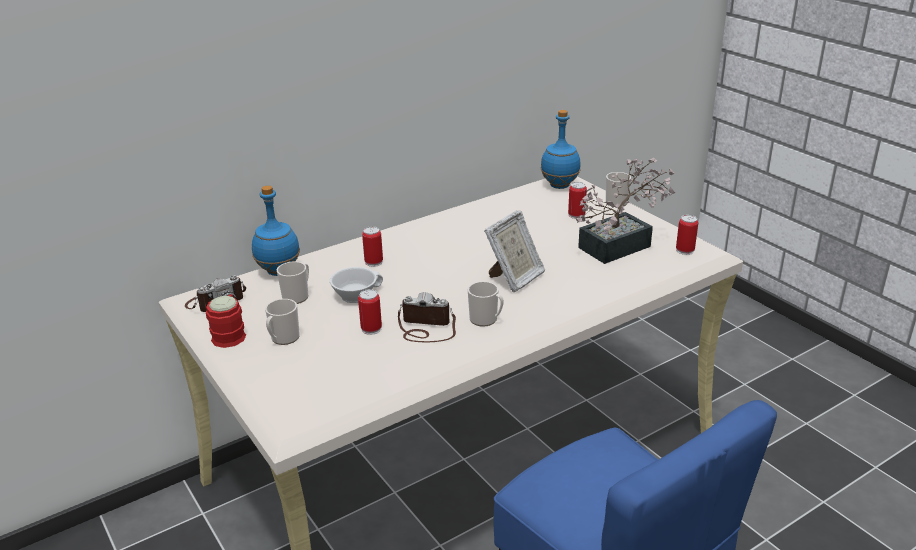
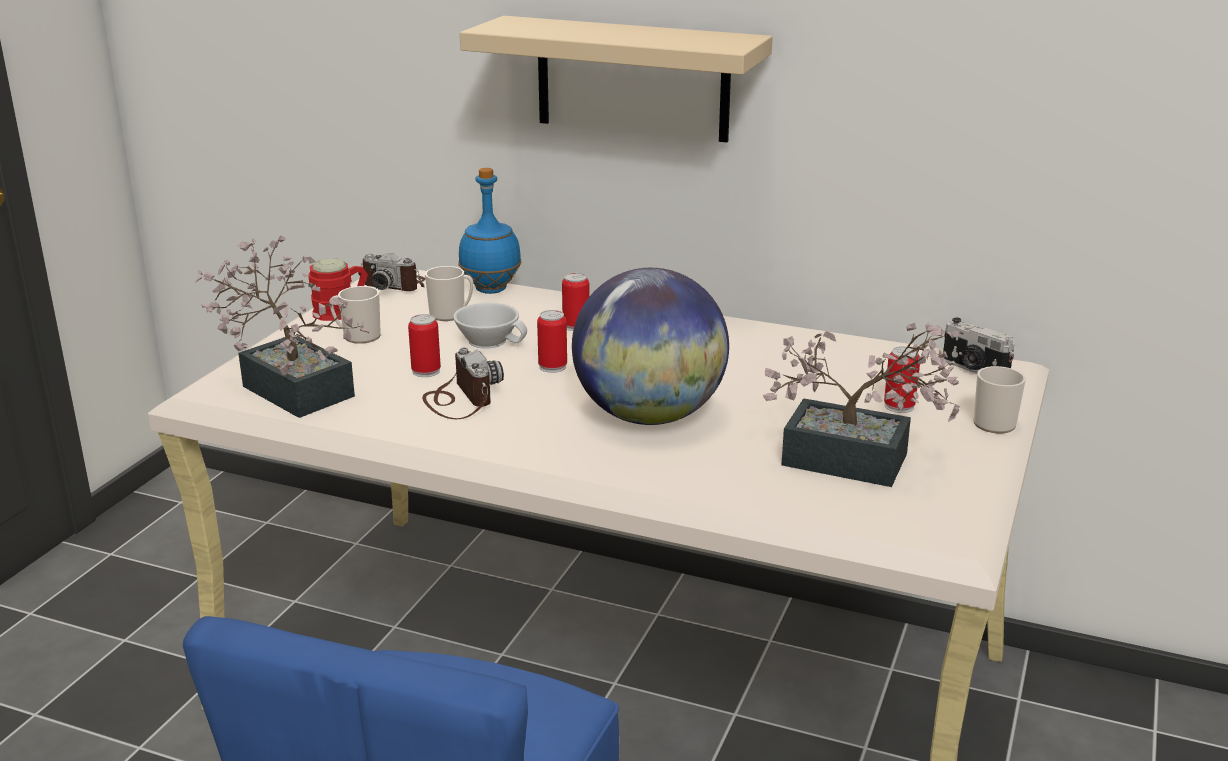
camera: 55 degrees right, 5 degrees down
(329, 385) = (291, 386): none -> potted plant
(333, 90) = (632, 79): none -> beige shelf
(486, 320) = (522, 428): mug -> none
(515, 278) = (649, 416): picture frame -> globe
(560, 185) = (973, 370): blue bottle -> camera
(685, 250) = (924, 519): can -> can (552, 366)

